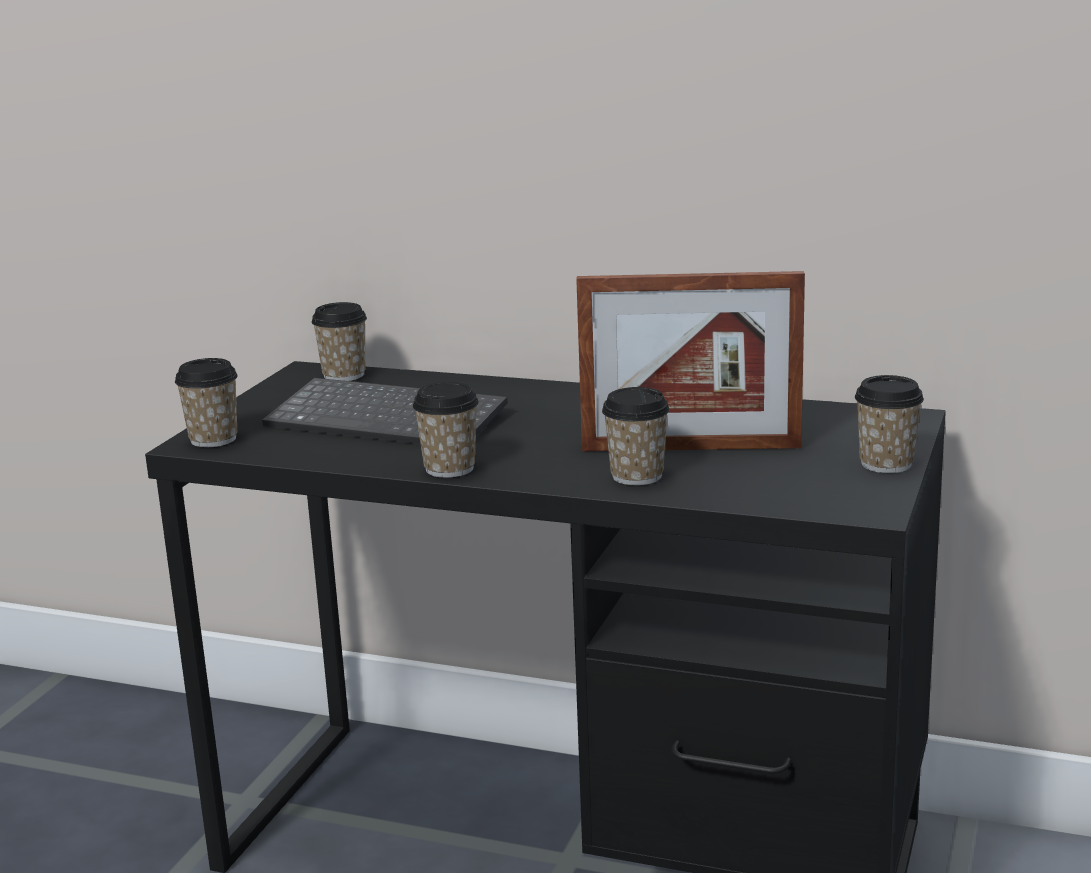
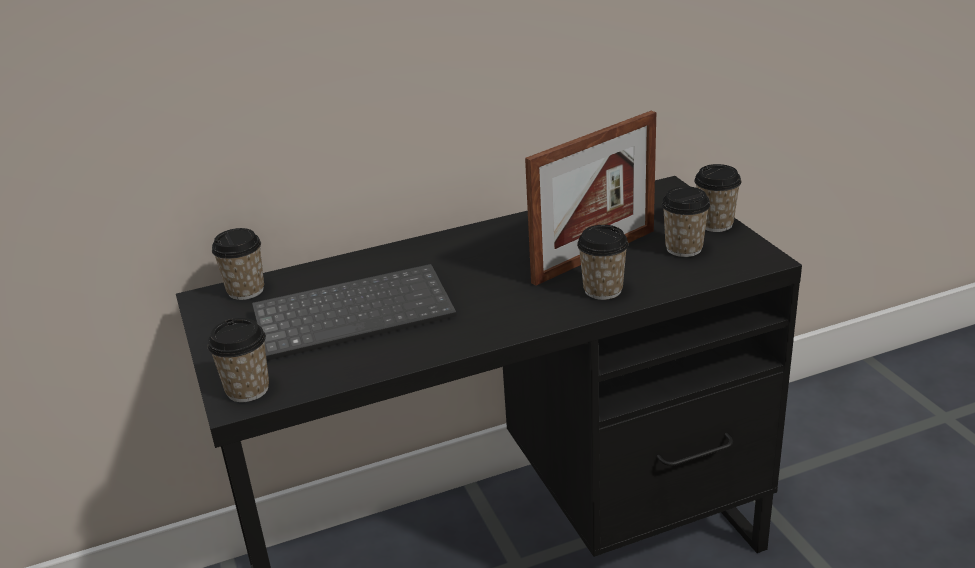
camera: 40 degrees left, 10 degrees up
(449, 468) = (477, 336): cup -> cup (684, 248)

